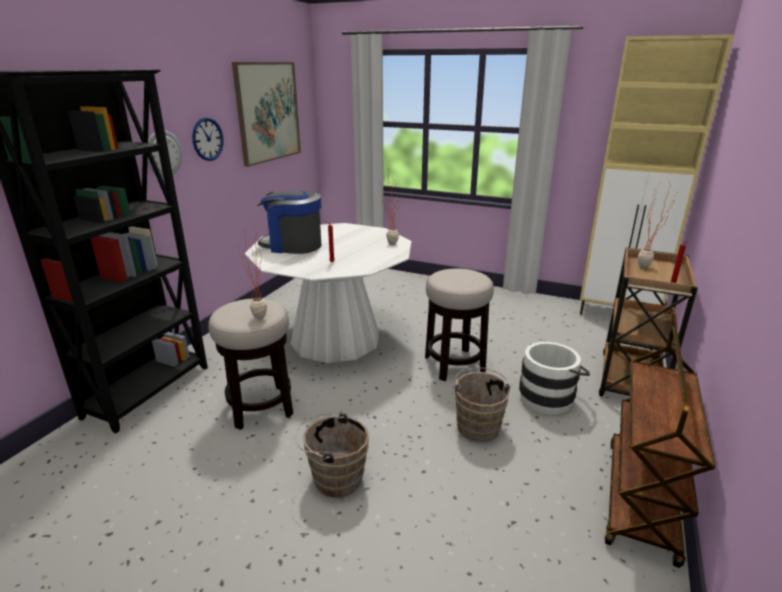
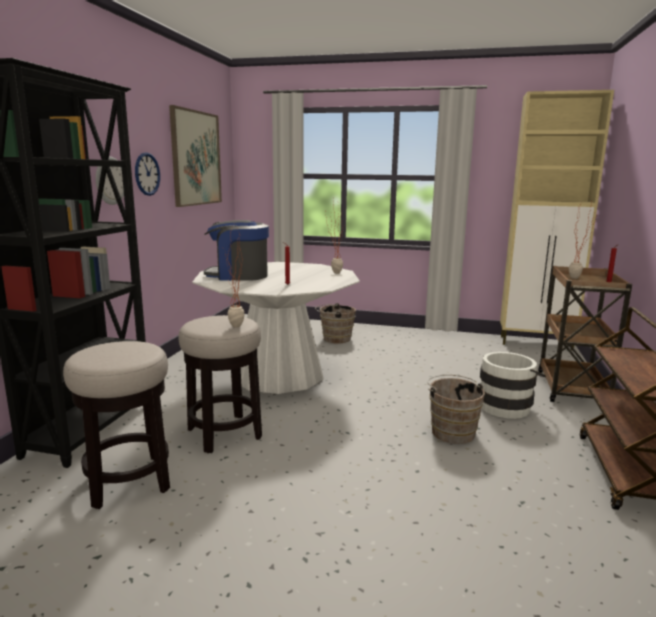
camera: 10 degrees left, 10 degrees down
(334, 478) = (329, 484): brown bucket -> brown bucket (334, 339)
(454, 365) = (406, 387): stool -> stool (128, 481)

